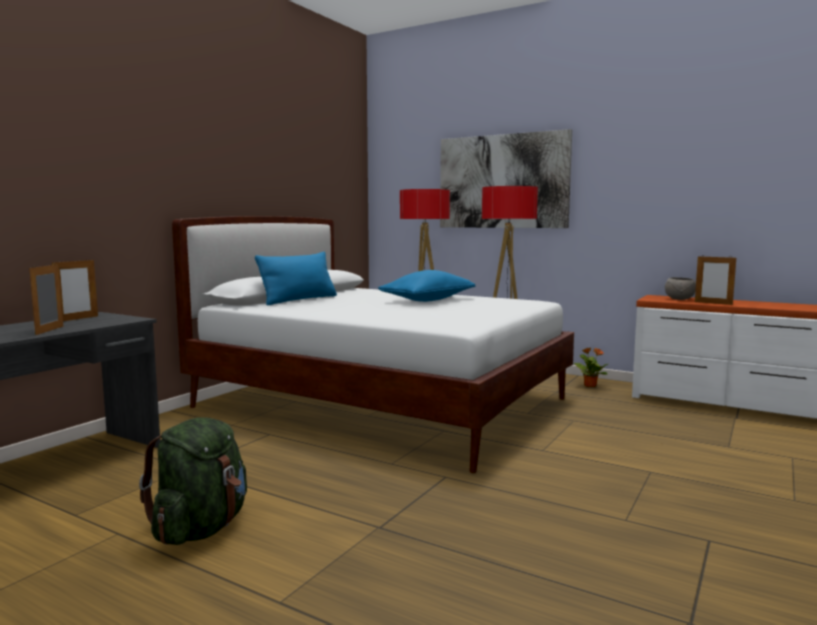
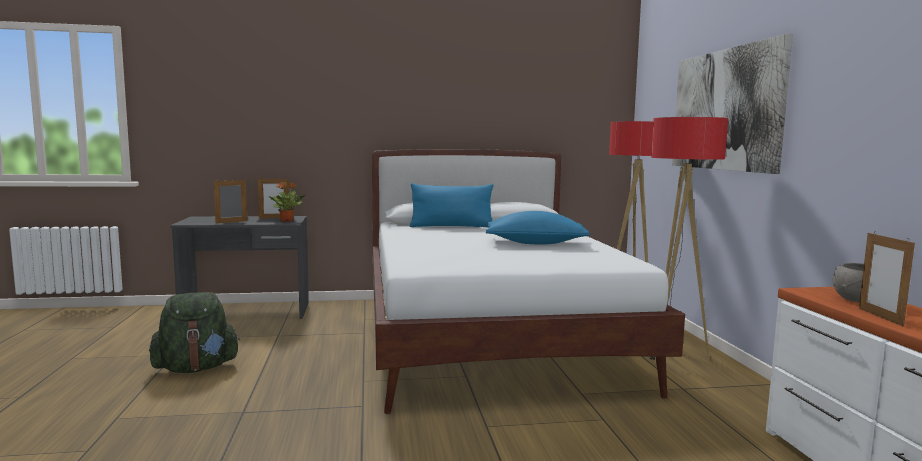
camera: 50 degrees right, 0 degrees up
(589, 385) = (750, 398): potted plant -> potted plant (287, 221)

